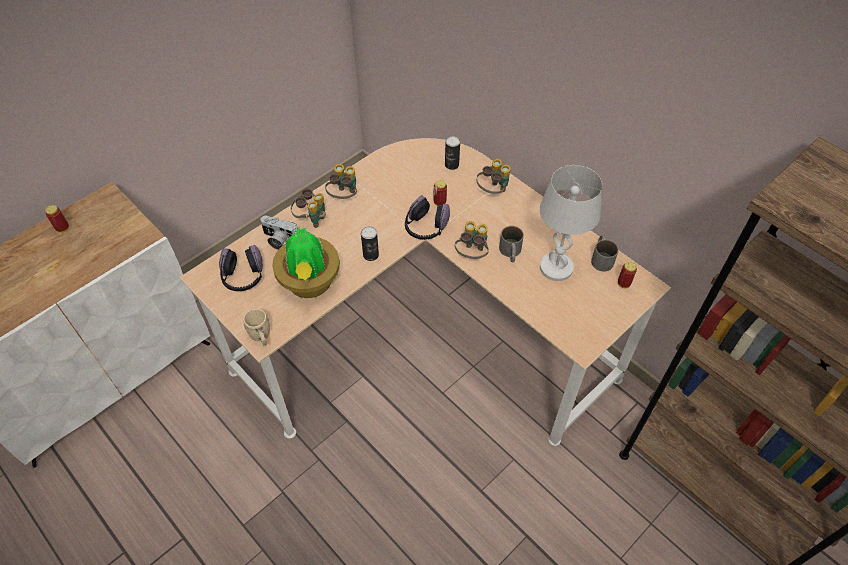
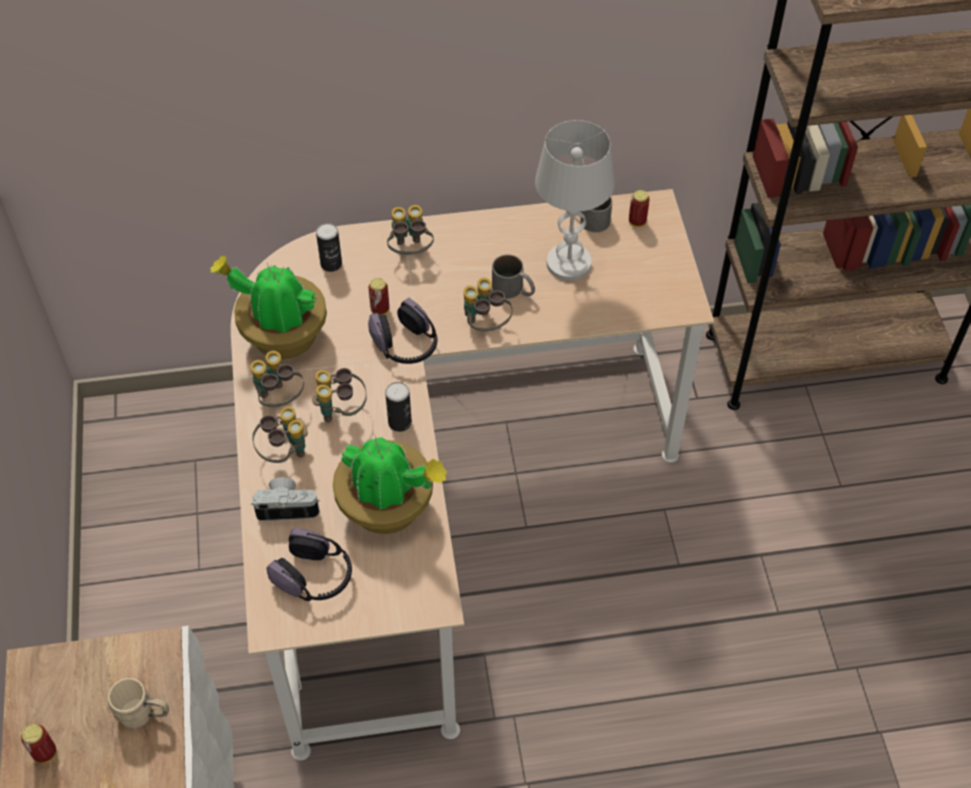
camera: 55 degrees left, 0 degrees up
(261, 337) = (430, 602): beige mug -> beige mug (144, 715)
(279, 240) = (288, 506): camera -> camera turned 150 degrees counterclockwise
(358, 226) = (341, 410): none -> binoculars
(385, 173) = (281, 336): none -> potted plant

